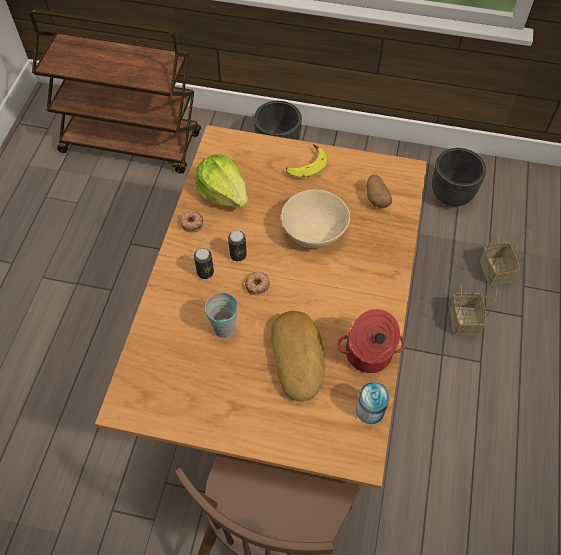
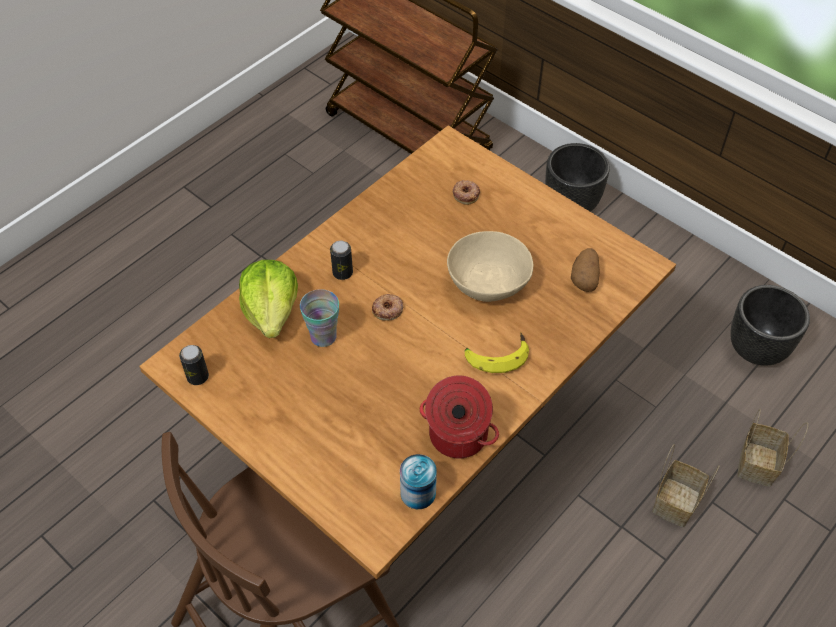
camera: 30 degrees right, 5 degrees down
(192, 223) = (363, 217): donut -> donut (466, 194)
(223, 193) = (417, 202): lettuce -> lettuce (271, 311)
(238, 255) = (388, 271): can -> can (198, 377)
(299, 357) = (380, 402): bread -> none
(305, 164) = (527, 209): banana -> banana (496, 355)

